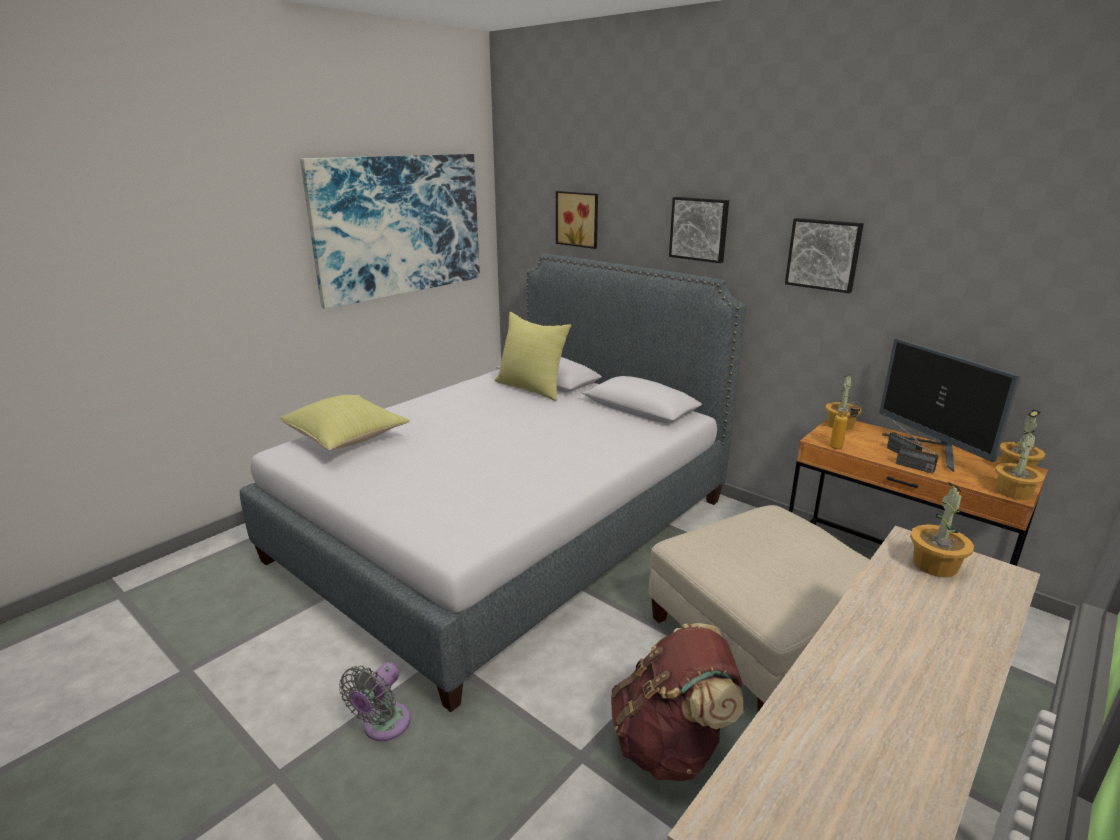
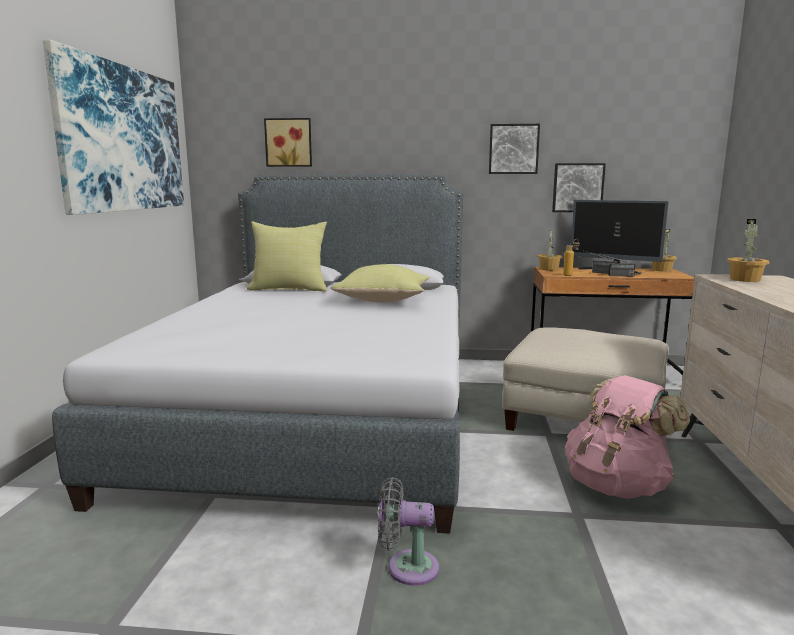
camera: 35 degrees left, 10 degrees down
(348, 439) = (174, 334): yellow pillow -> yellow pillow (384, 300)
(383, 726) = (407, 567): grey fan -> grey fan turned 105 degrees clockwise
(670, 745) = (617, 485): brown backpack -> pink backpack
(699, 229) = (411, 140): picture -> picture (577, 187)
(1014, 492) = (680, 276): potted plant -> none

